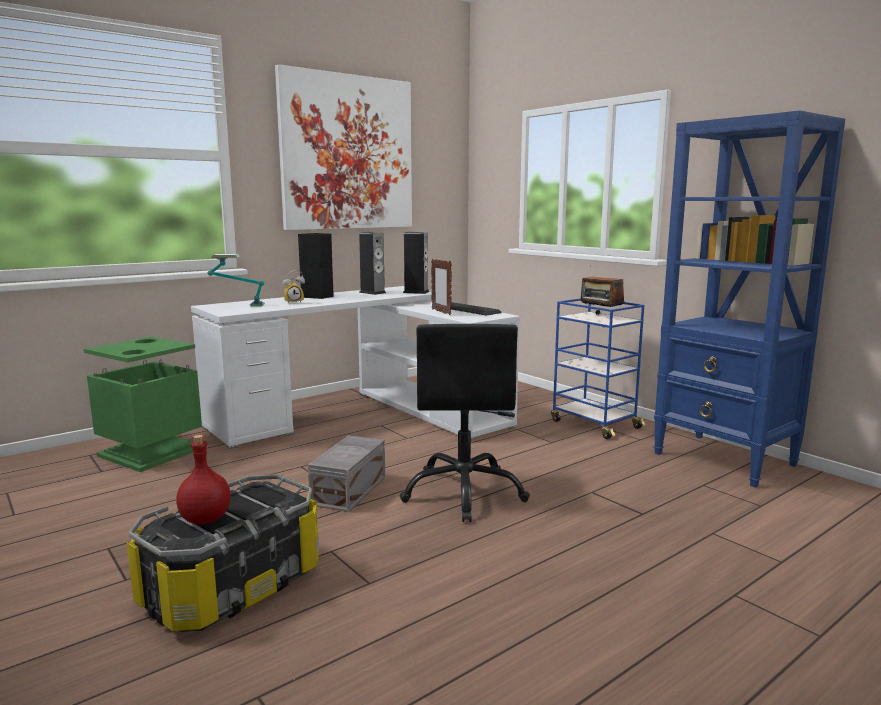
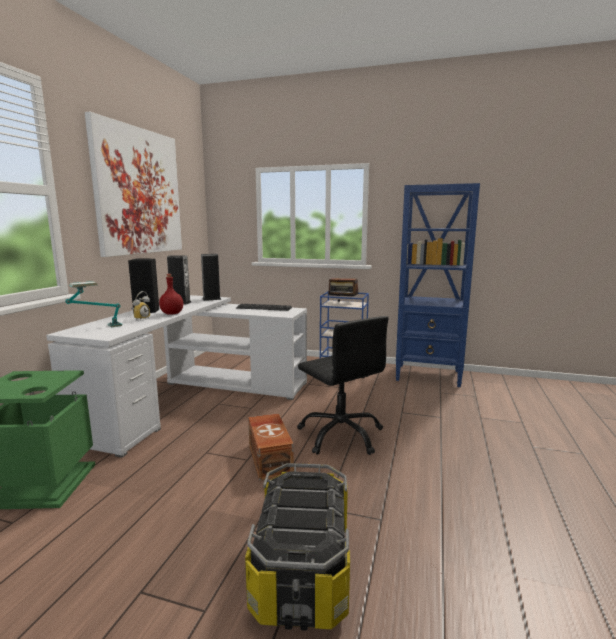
camera: 35 degrees left, 0 degrees up
(204, 519) = (298, 521): red bottle -> red bottle (171, 313)
(351, 490) = (270, 458): grey storage box -> brown storage box
(441, 312) = (253, 312): picture frame -> none

